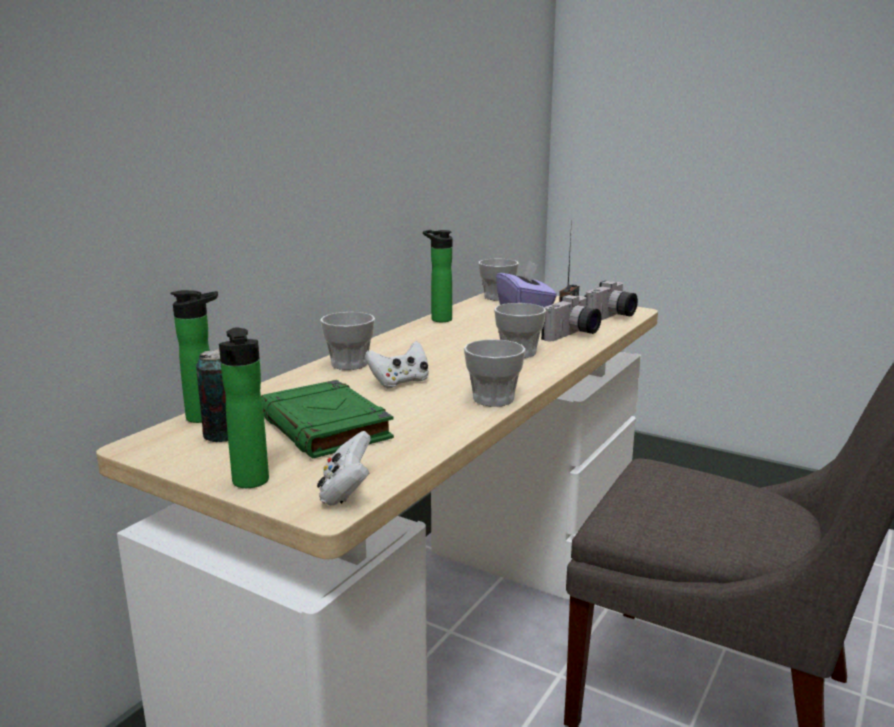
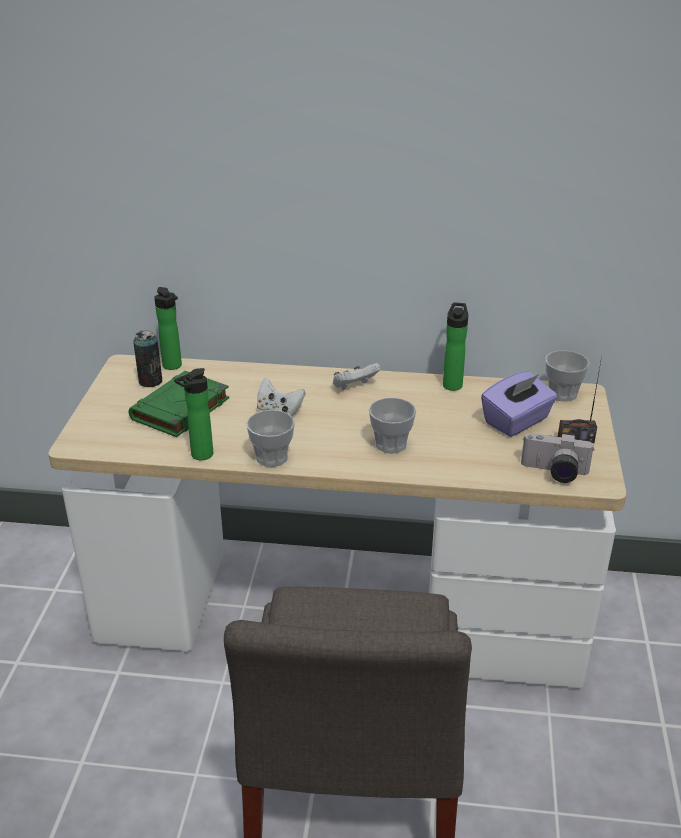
camera: 65 degrees right, 15 degrees up
(251, 483) = (94, 413): bottle -> bottle (199, 456)
(346, 492) = (96, 444): white game controller -> white game controller (354, 387)
(349, 364) = (302, 380): cup -> none
(573, 335) = (469, 461): camera -> none

